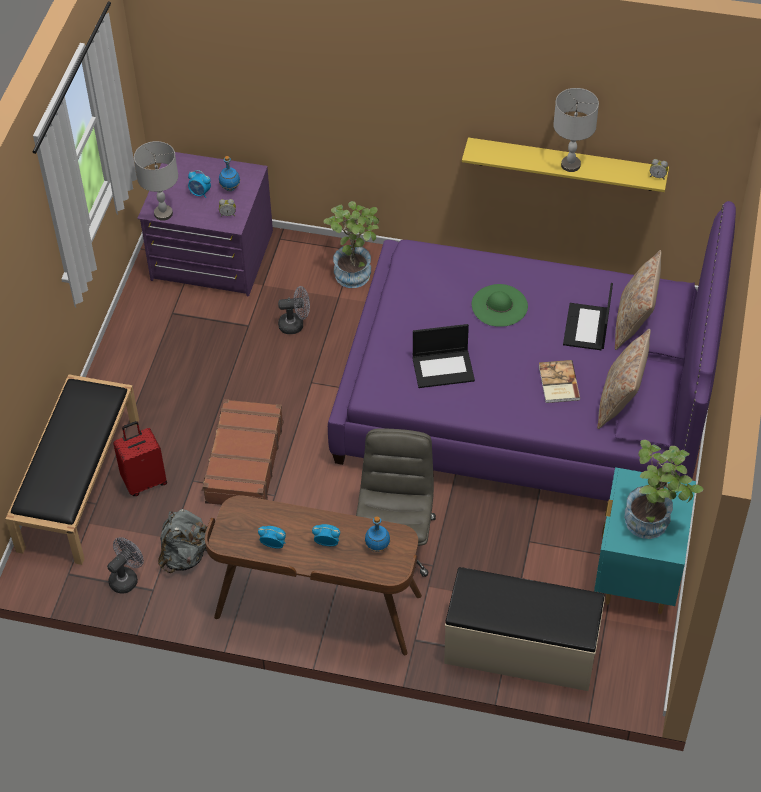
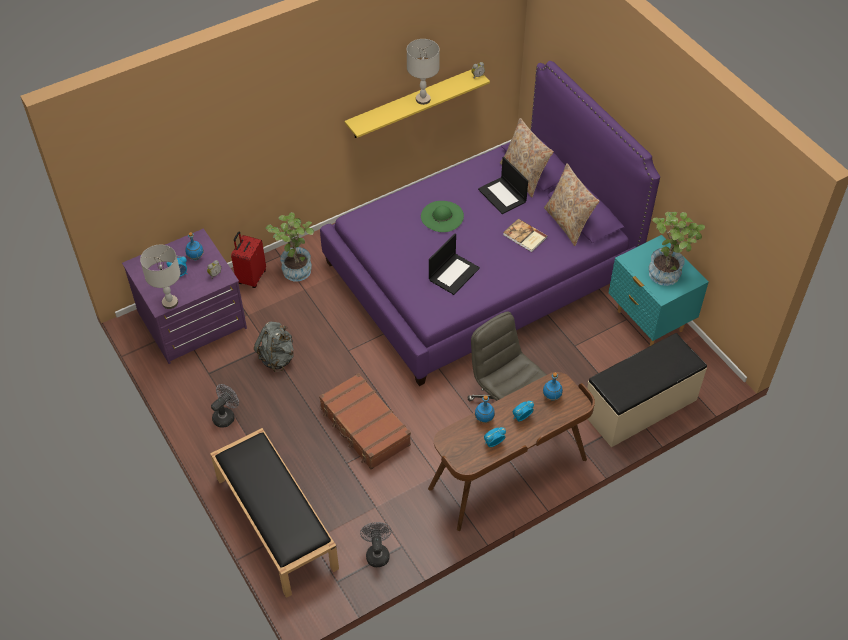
camera: 45 degrees left, 0 degrees up
(144, 481) = (316, 487): red suitcase -> red suitcase (251, 277)
(185, 555) = (396, 510): grey backpack -> grey backpack (277, 357)
(292, 517) = (484, 419): none -> blue bottle
(295, 324) = (297, 324): grey fan -> grey fan (226, 416)

